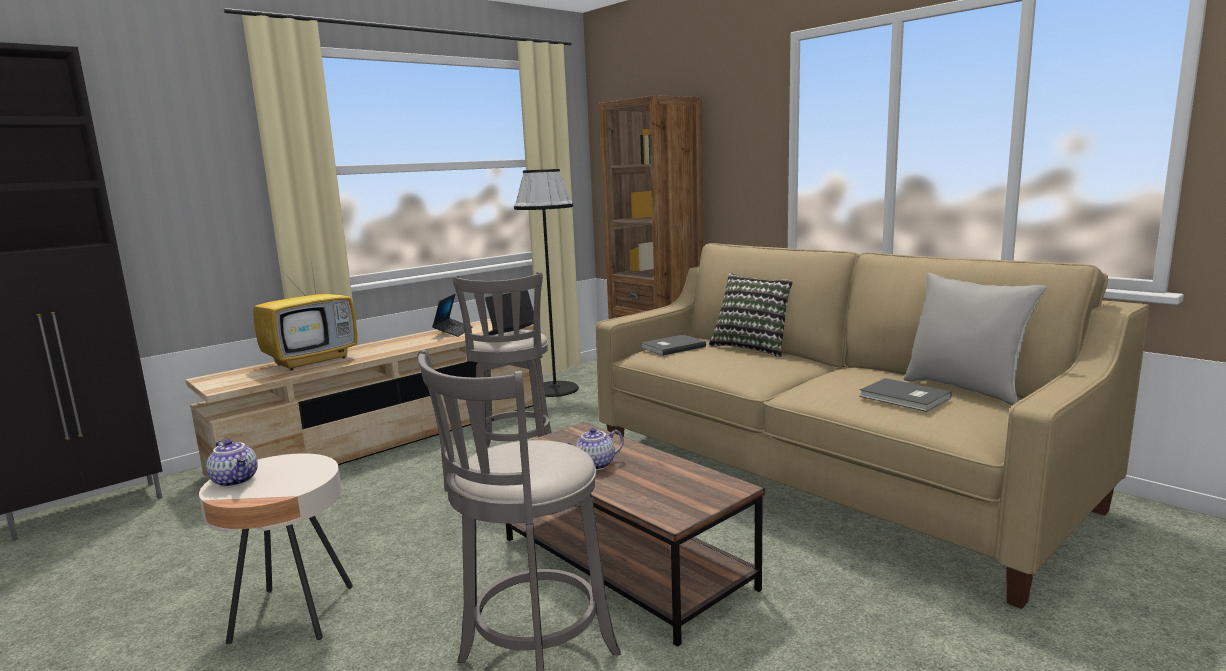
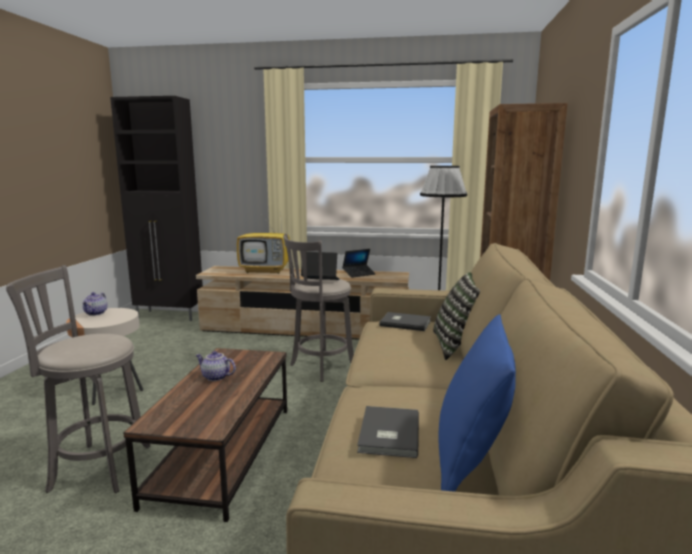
camera: 50 degrees right, 0 degrees up
(965, 389) = (471, 461): grey pillow -> blue pillow

